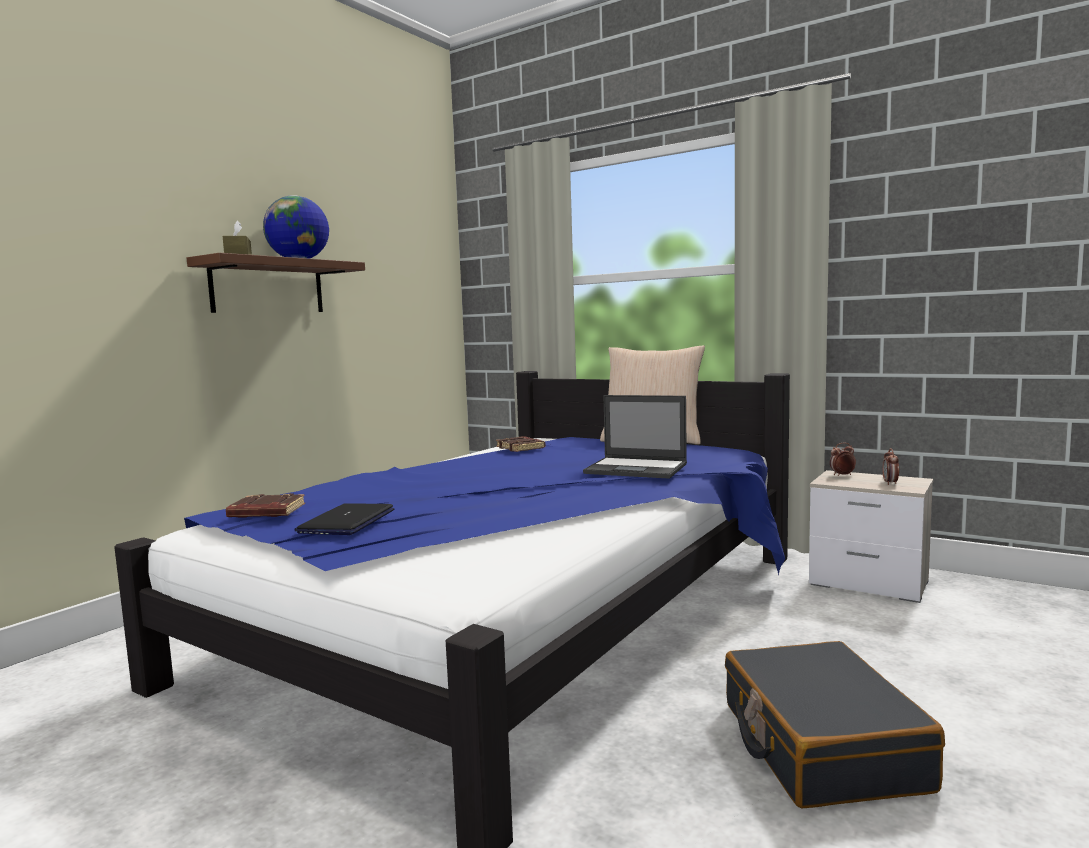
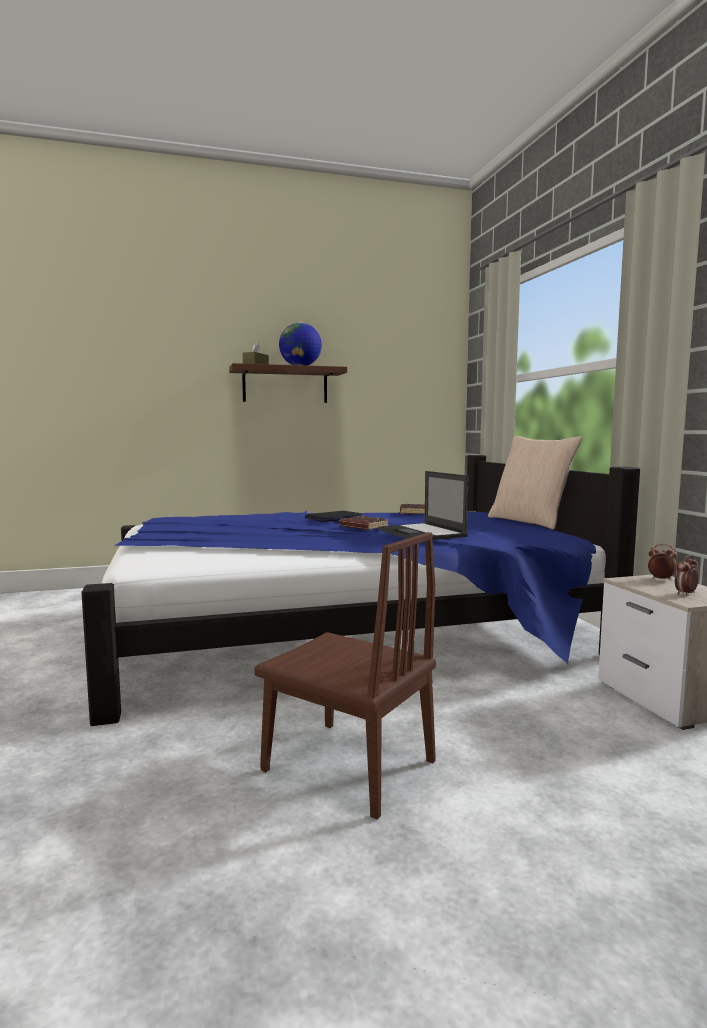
camera: 40 degrees right, 0 degrees up
(265, 512) = (175, 519): brown book -> brown book (362, 527)
(347, 521) = (185, 529): laptop -> laptop (333, 518)
(820, 745) = (348, 765): black suitcase -> brown chair

